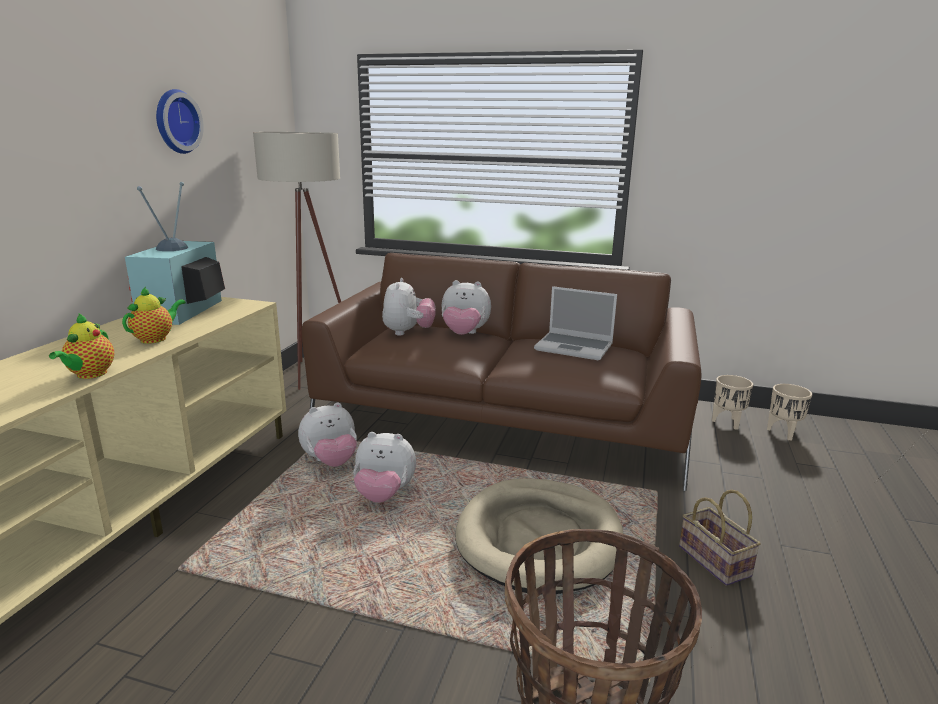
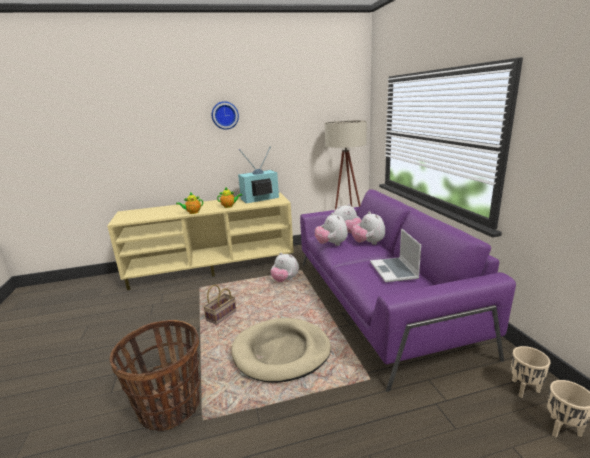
camera: 60 degrees right, 0 degrees up
(175, 121) = (282, 120): wall clock -> wall clock (225, 115)
(384, 495) = (275, 301): plush toy -> plush toy (331, 244)
(502, 419) = (378, 301): brown sofa -> purple sofa
(716, 561) = (319, 424): basket -> basket (221, 316)

